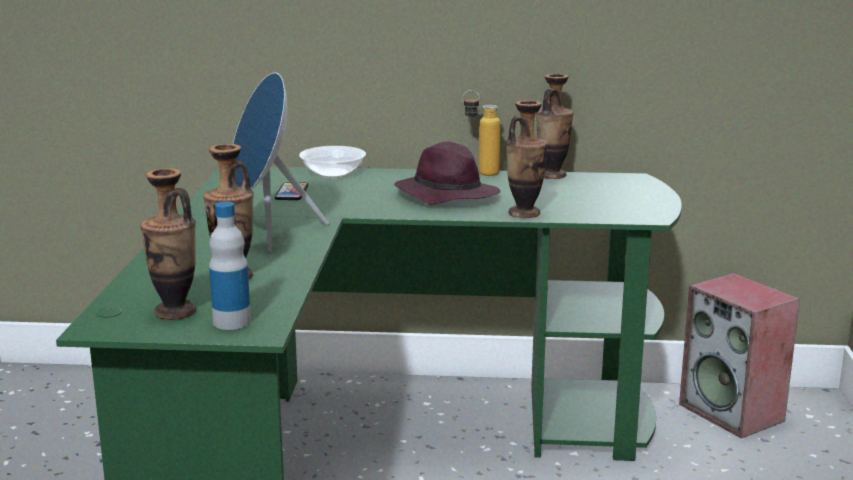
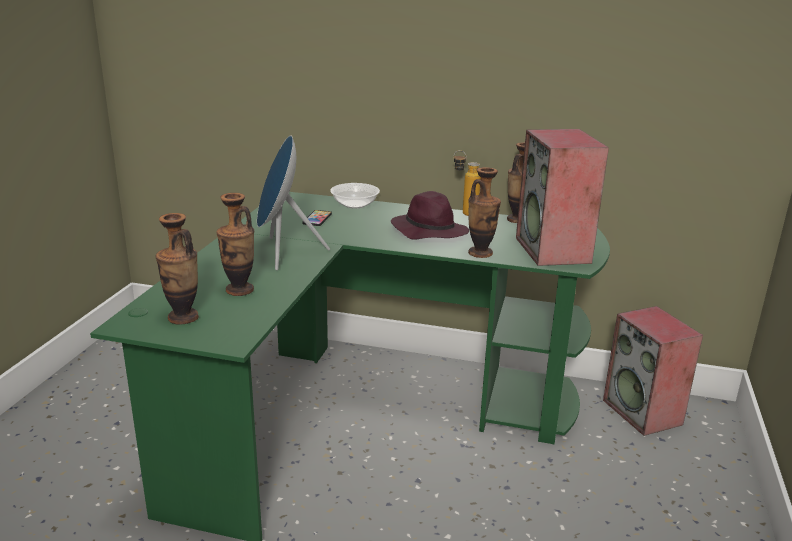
camera: 10 degrees right, 5 degrees up
(232, 322) = (218, 331): bottle -> none
(613, 204) = (554, 250): none -> speaker

